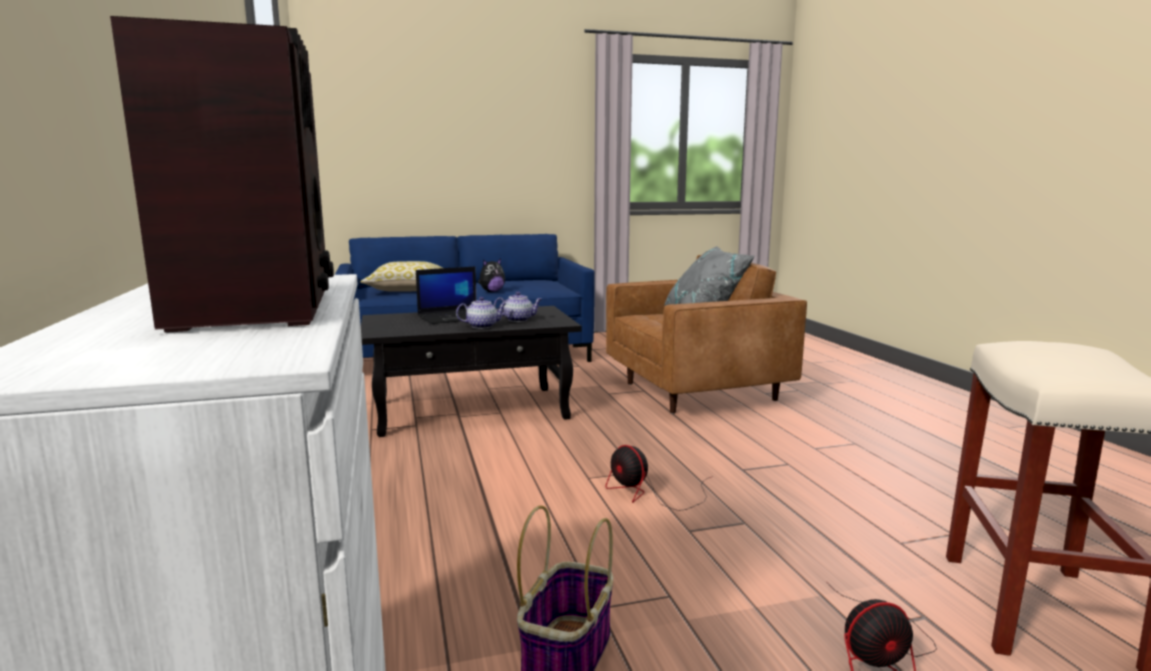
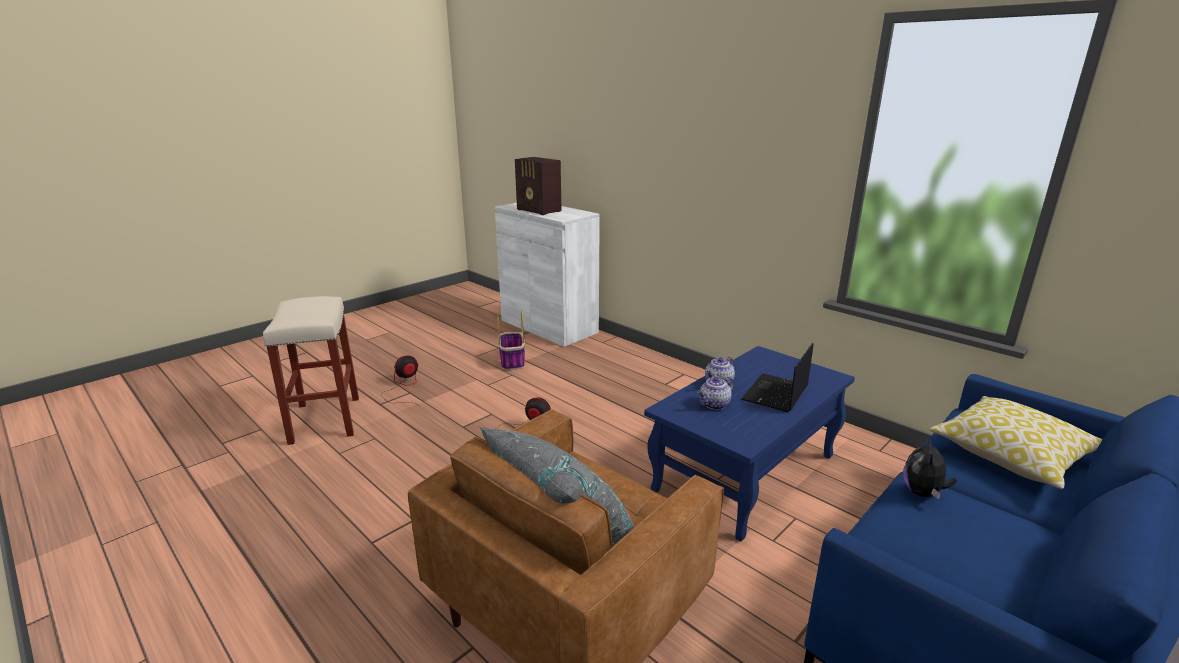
camera: 150 degrees right, 10 degrees up
(472, 410) = (744, 473): black coffee table -> blue coffee table

